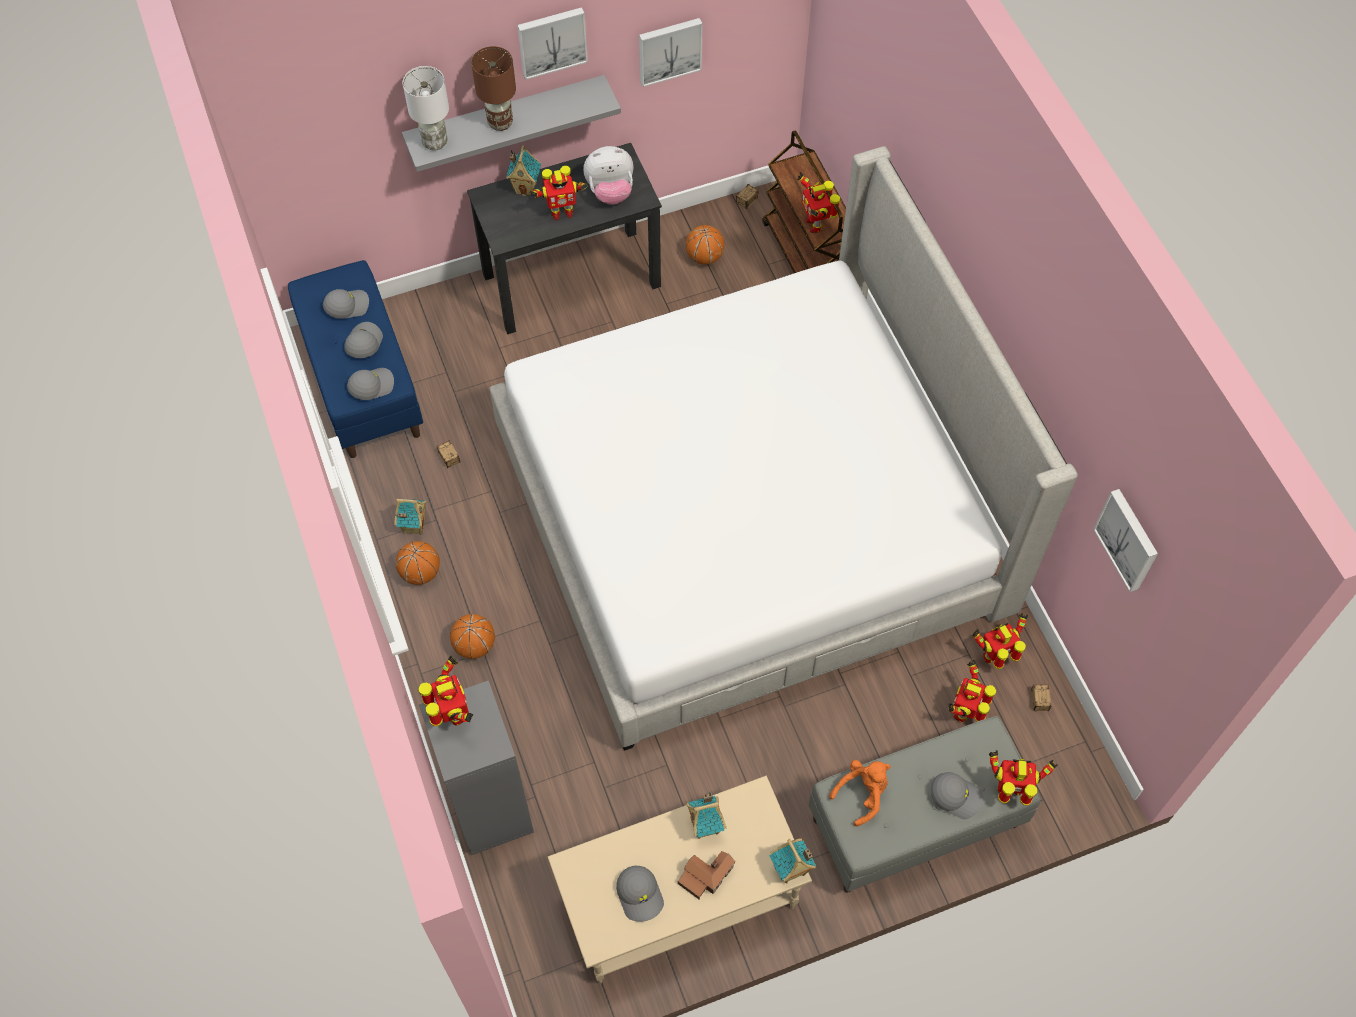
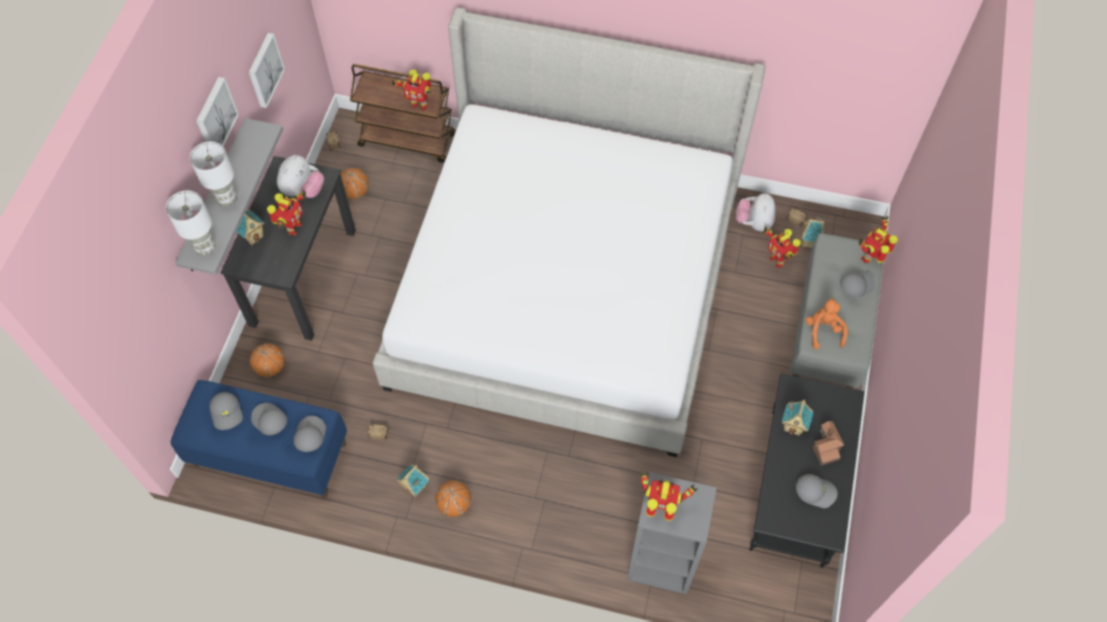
camera: 55 degrees left, 0 degrees up
(347, 305) = (227, 413): grey cap -> grey cap turned 150 degrees clockwise
(475, 645) = (536, 502): basketball -> basketball (271, 367)
(501, 123) = (227, 199): brown table lamp -> white table lamp
(680, 897) = (795, 486): beige coffee table -> black coffee table
(790, 871) = (851, 398): toy house -> toy house (809, 242)
(995, 657) = (753, 222): toy robot -> plush toy
(1128, 539) = (824, 69): picture -> none

